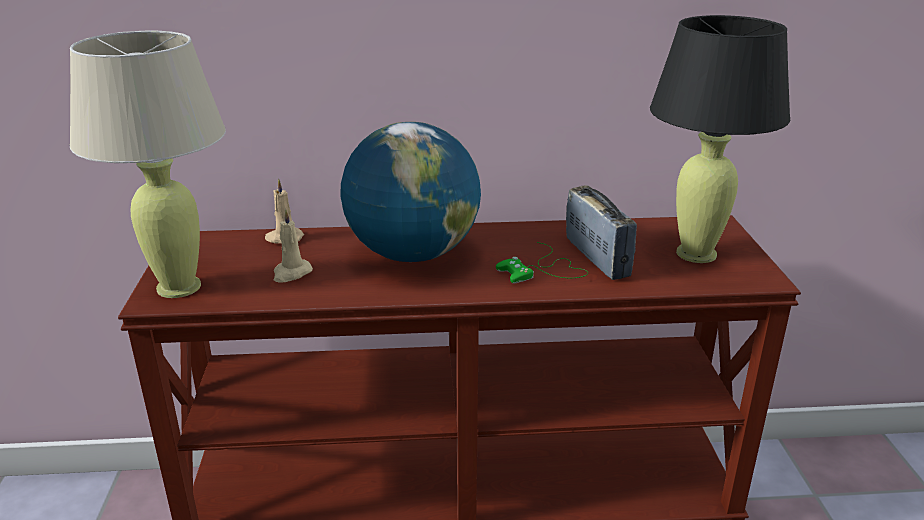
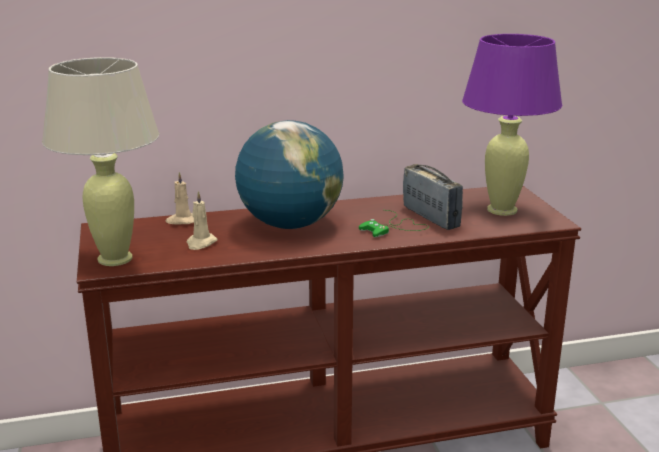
camera: 10 degrees left, 5 degrees down
(696, 253) = (502, 209): black table lamp -> purple table lamp

